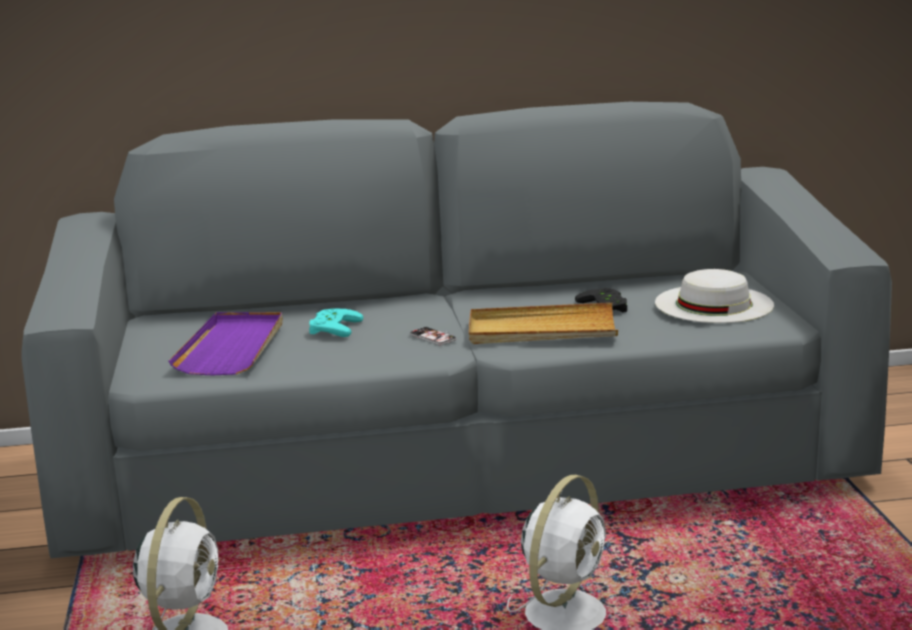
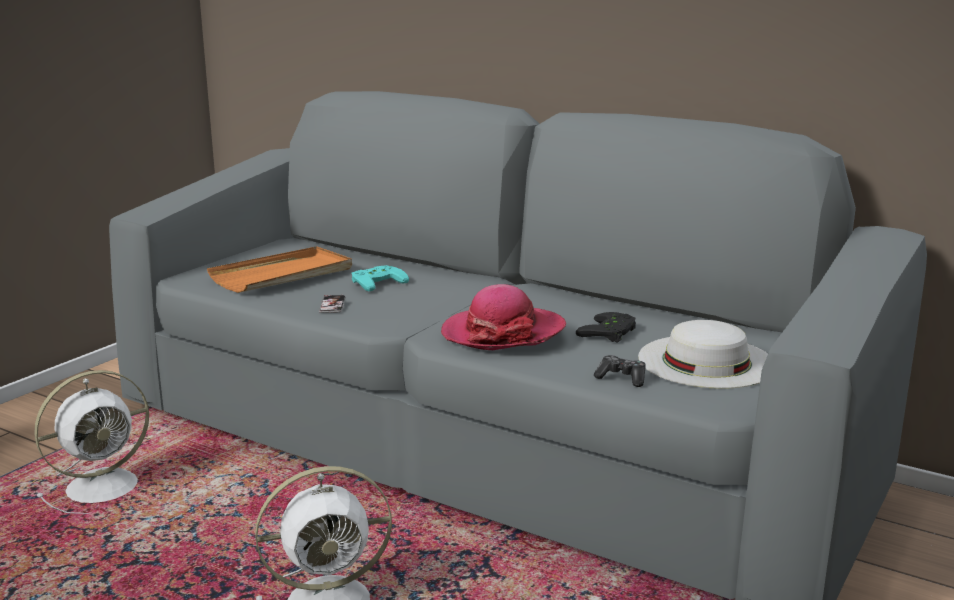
camera: 40 degrees right, 0 degrees up
(232, 347) = (283, 275): purple tray -> orange tray
(432, 337) = (415, 310): phone -> phone (332, 305)
(541, 330) = (503, 333): beige tray -> hat
(690, 332) = (622, 378): none -> game controller

